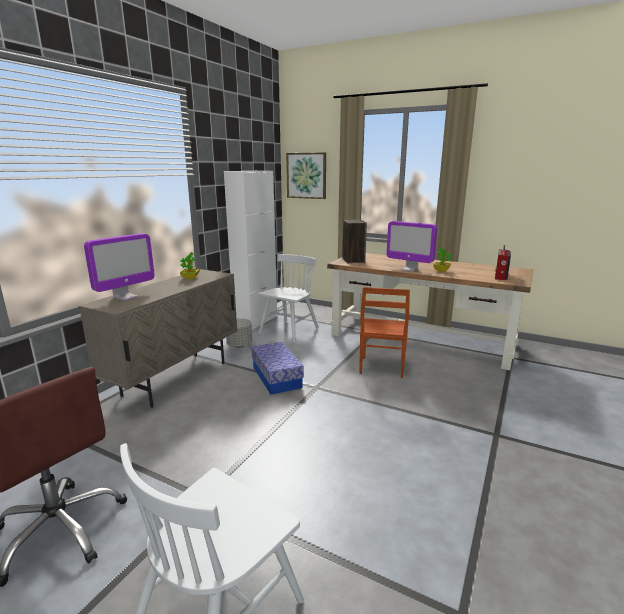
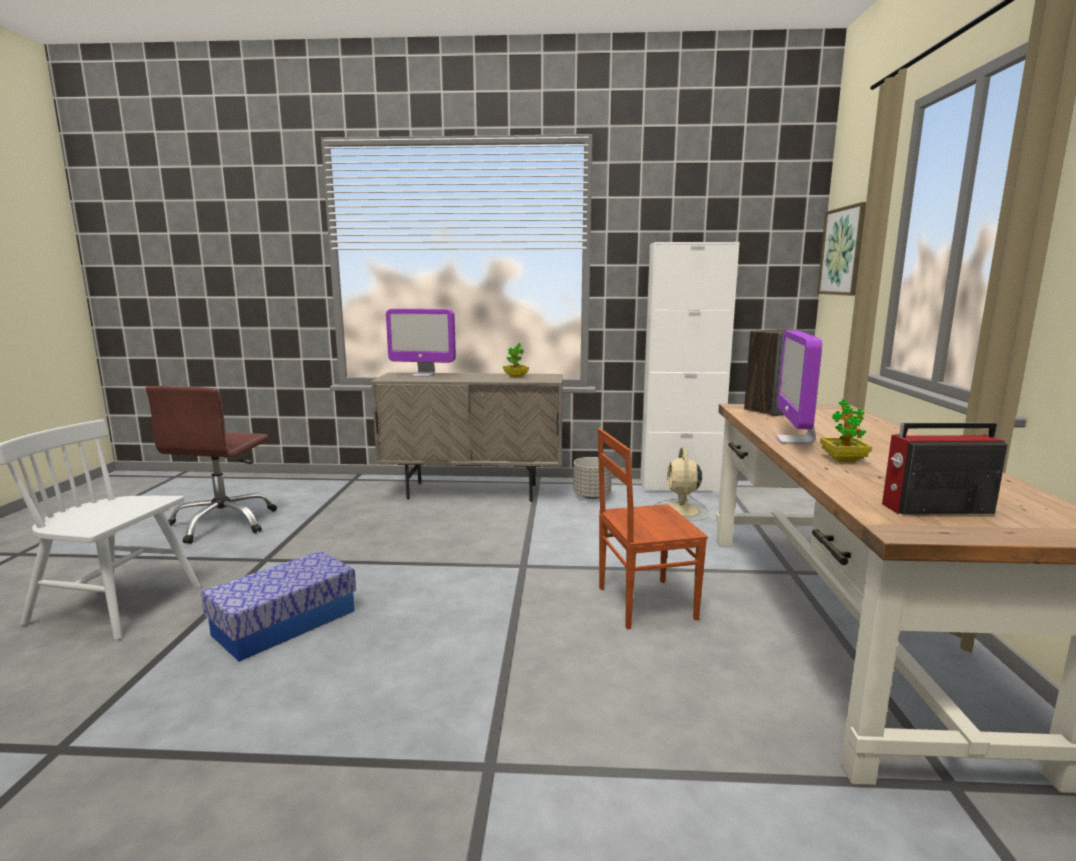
camera: 65 degrees right, 5 degrees down
(277, 377) = (526, 536): storage box -> storage box (285, 623)
(289, 331) = (681, 511): white chair -> beige fan

